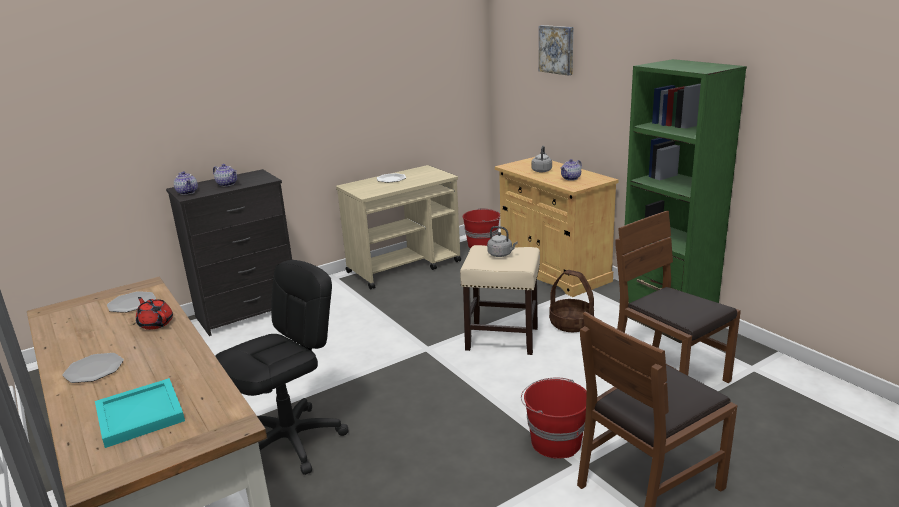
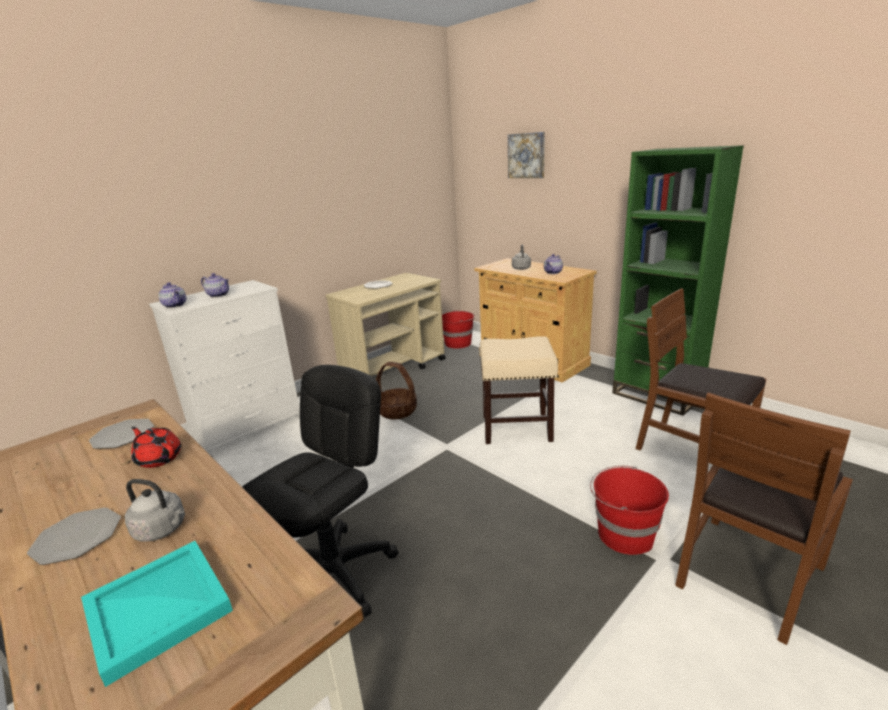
camera: 10 degrees left, 0 degrees up
(249, 312) = (249, 427): black dresser -> white dresser
(501, 254) = (515, 345): grey kettle -> grey kettle (163, 529)
(571, 323) = (574, 407): basket -> basket (397, 411)

